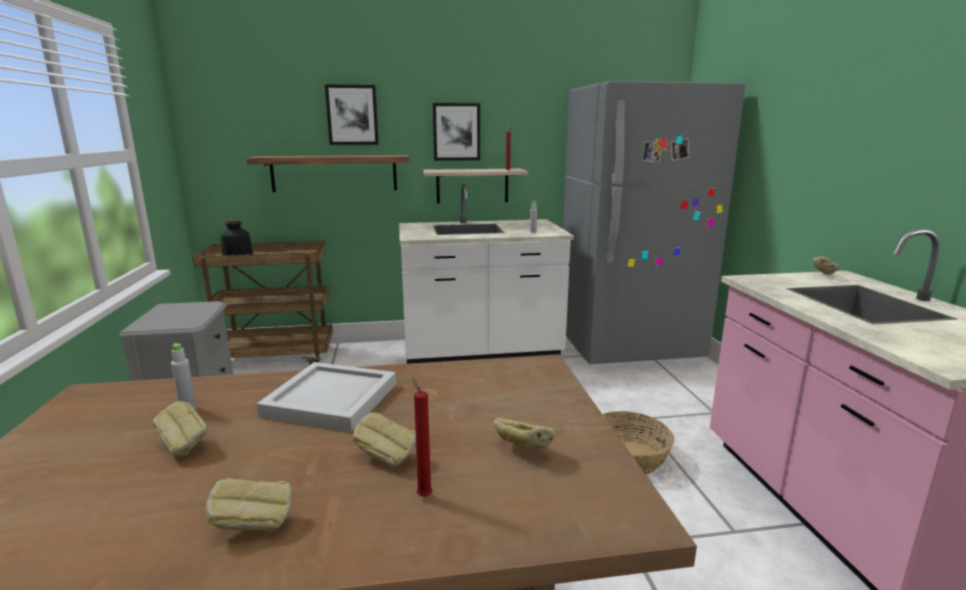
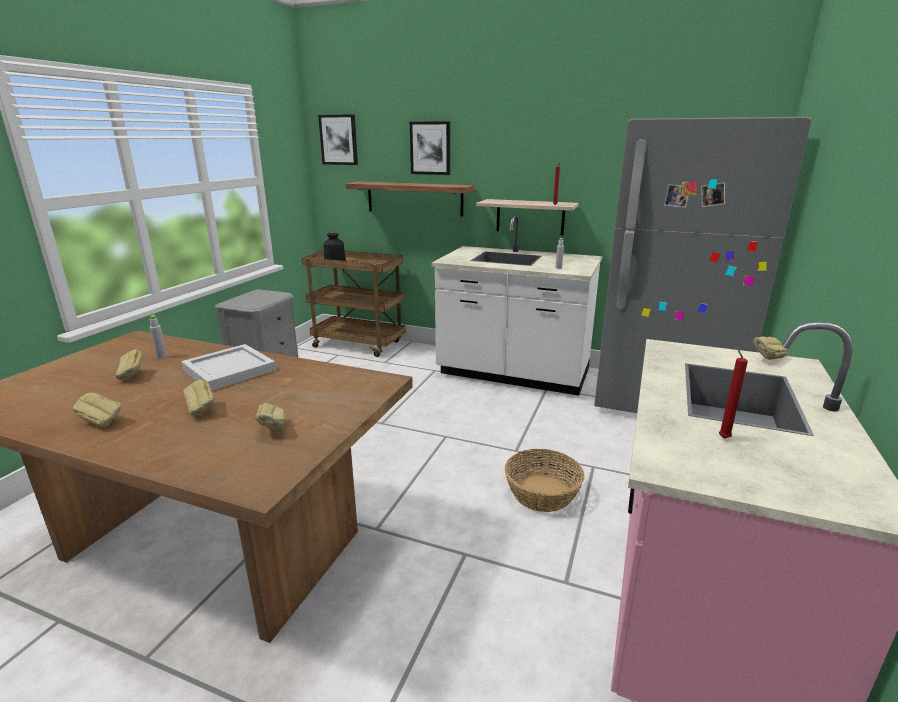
camera: 30 degrees right, 5 degrees up
(423, 495) = (185, 435): red candle -> red candle (723, 437)
(456, 132) = (518, 164): picture -> picture (339, 140)

